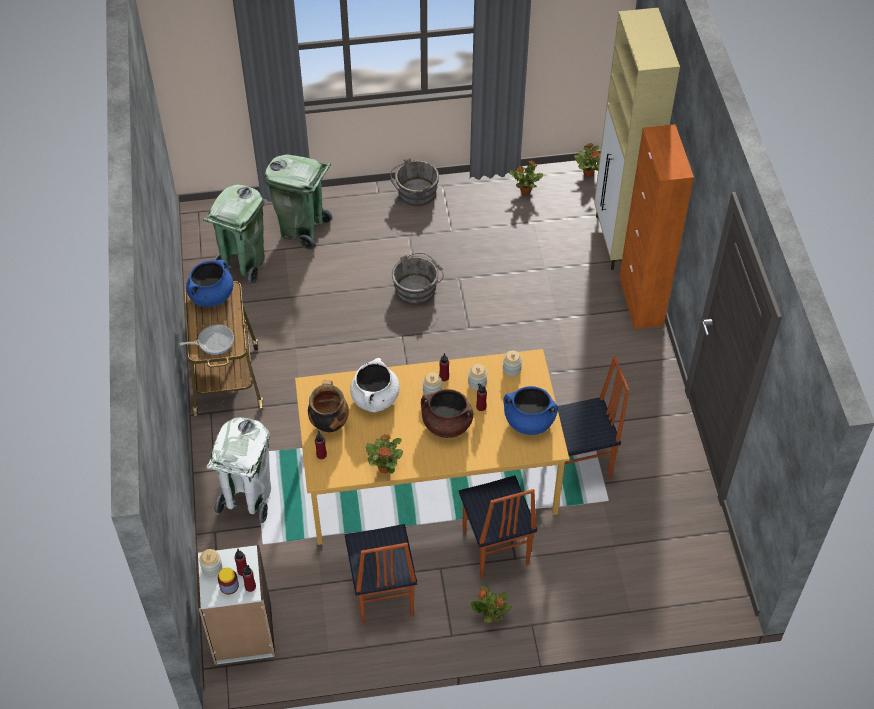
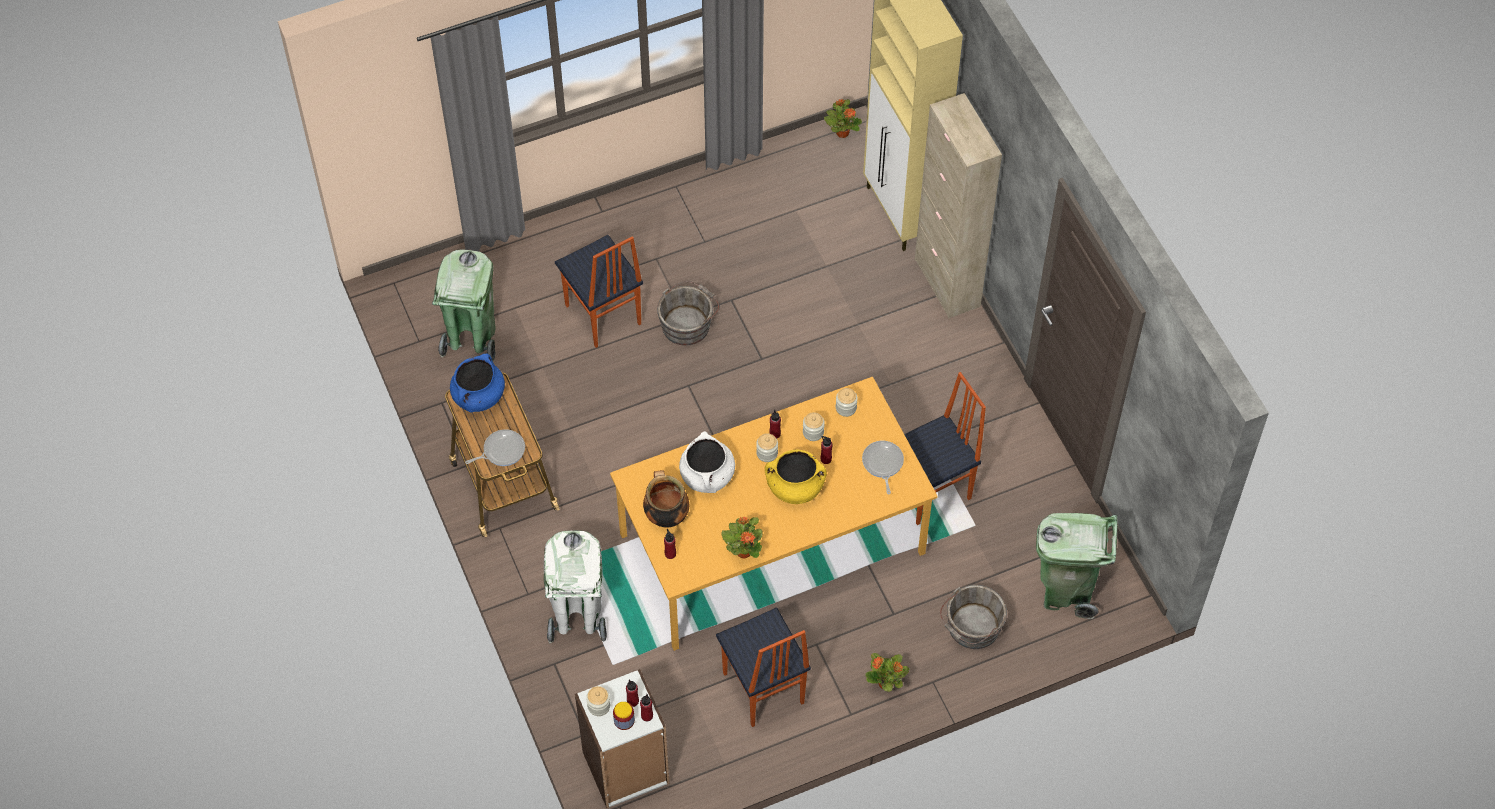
camera: 15 degrees left, 5 degrees up
(302, 229) = (528, 278): green trash can -> green trash can (1066, 590)
(414, 193) = (646, 203): grey bucket -> grey bucket (971, 628)
(447, 424) = (795, 487): brown cooking pot -> yellow cooking pot
(494, 548) = (868, 608): chair -> chair (602, 316)
(525, 190) = (775, 171): potted plant -> none
(529, 421) = (882, 464): blue cooking pot -> frying pan
(640, 301) = (947, 282): orange cabinet -> beige cabinet

